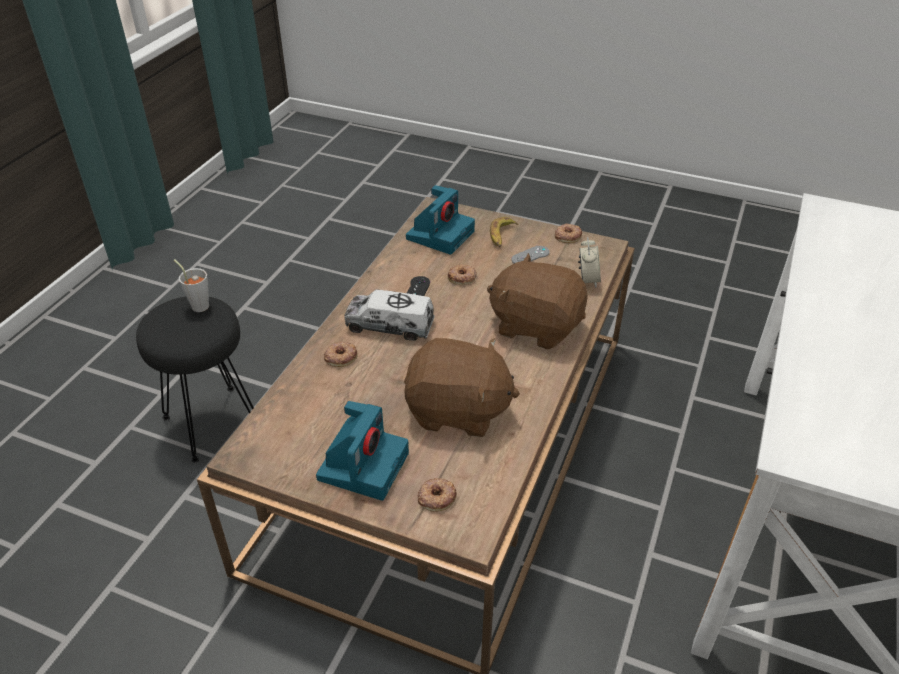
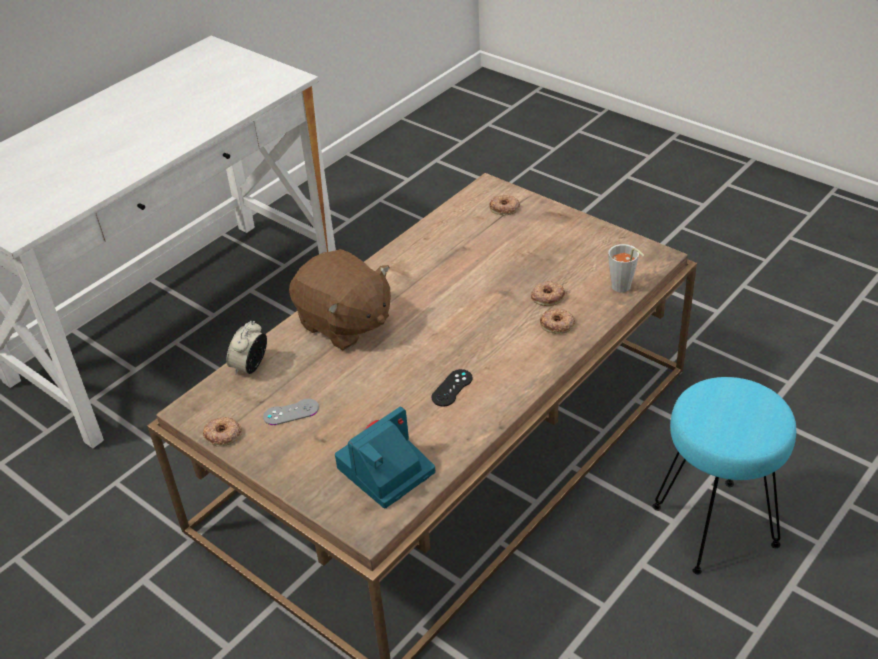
camera: 160 degrees left, 0 degrees up
(198, 304) = (722, 434): grey cup -> grey cup (623, 289)
(213, 422) = (715, 528): black stool -> turquoise stool
(363, 464) = (555, 235): camera -> none
(390, 326) = (497, 349): toy truck -> none
(457, 411) = (462, 260): brown plush toy -> none
(462, 277) = (390, 396): donut -> donut (547, 296)
(501, 236) = (306, 452): banana -> none

